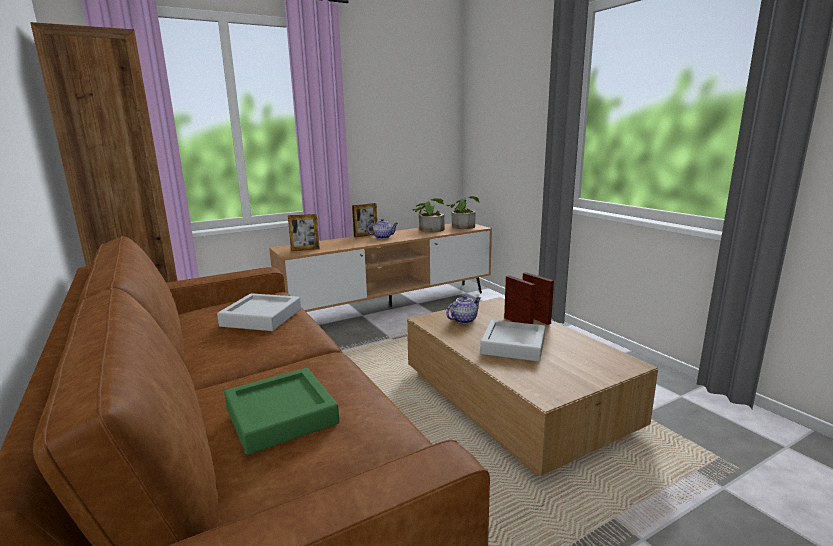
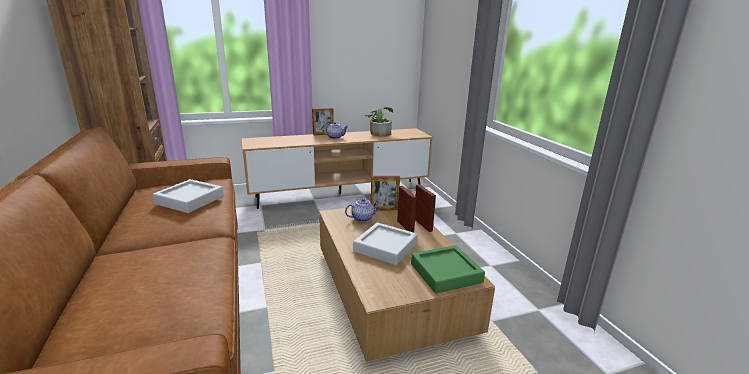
camera: 10 degrees right, 5 degrees up
(281, 416) = (135, 288): green tray -> green tray (445, 273)
(305, 249) = (266, 143): picture frame -> picture frame (384, 209)
(463, 225) = (409, 132): potted plant -> none

